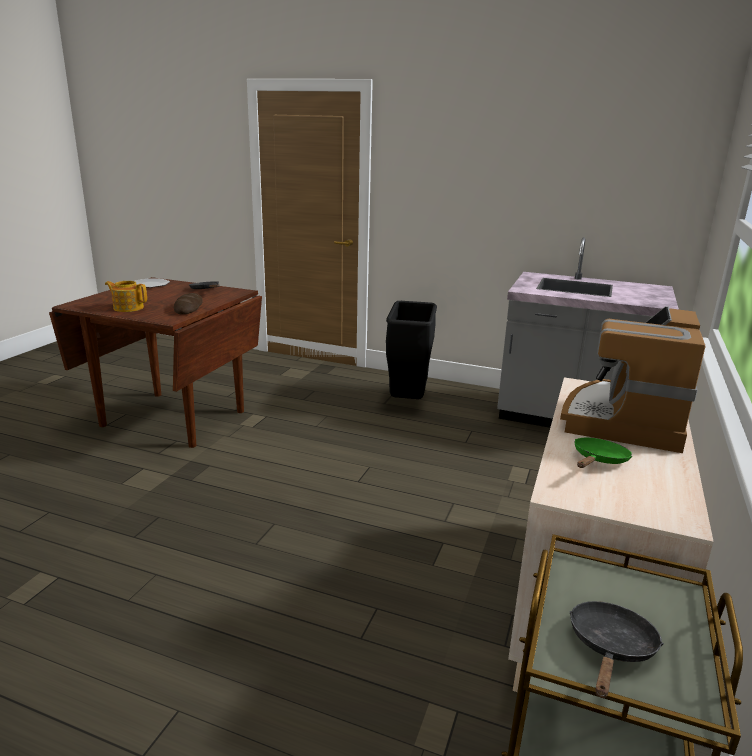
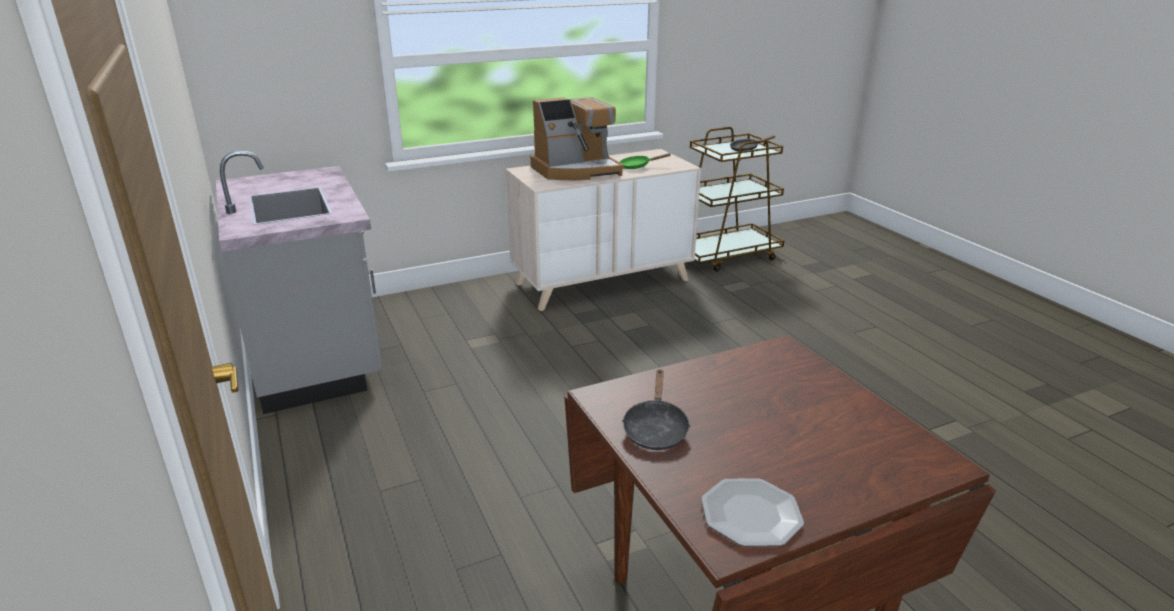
camera: 135 degrees left, 5 degrees up
(128, 308) = (837, 409): teapot -> none
(189, 307) = (737, 372): bread -> none
(409, 401) = (389, 465): black trash can -> none

